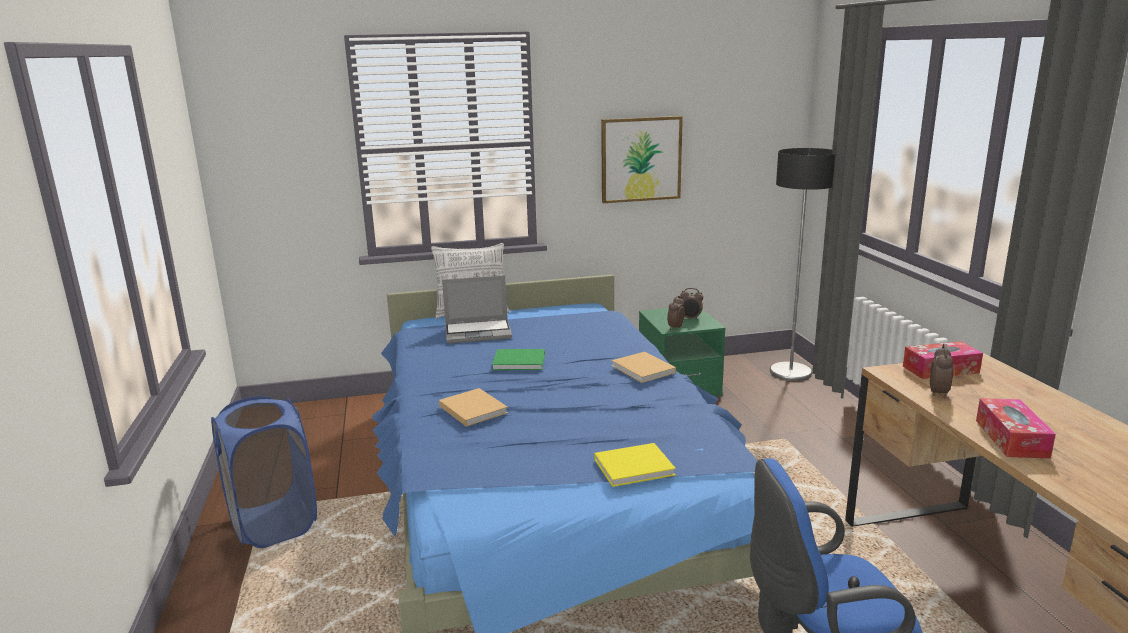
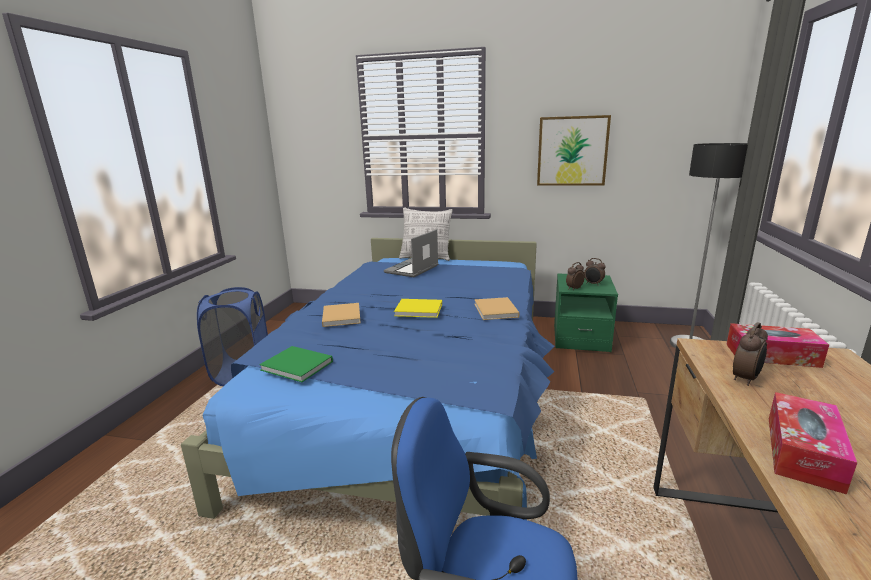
camera: 25 degrees right, 0 degrees up
(479, 332) = (412, 269): laptop -> laptop turned 105 degrees clockwise
(520, 362) = (414, 291): green book -> green book (298, 366)
(636, 467) = (404, 384): yellow book -> yellow book (420, 310)

